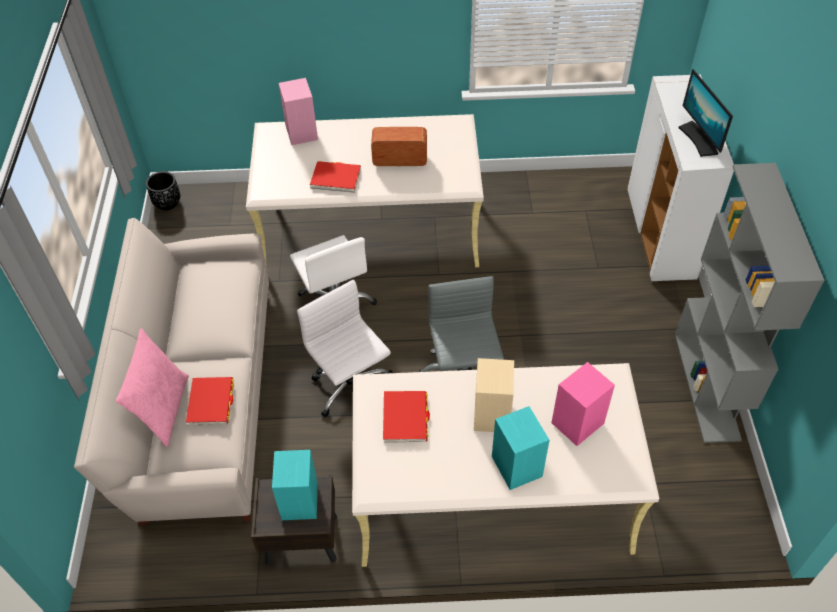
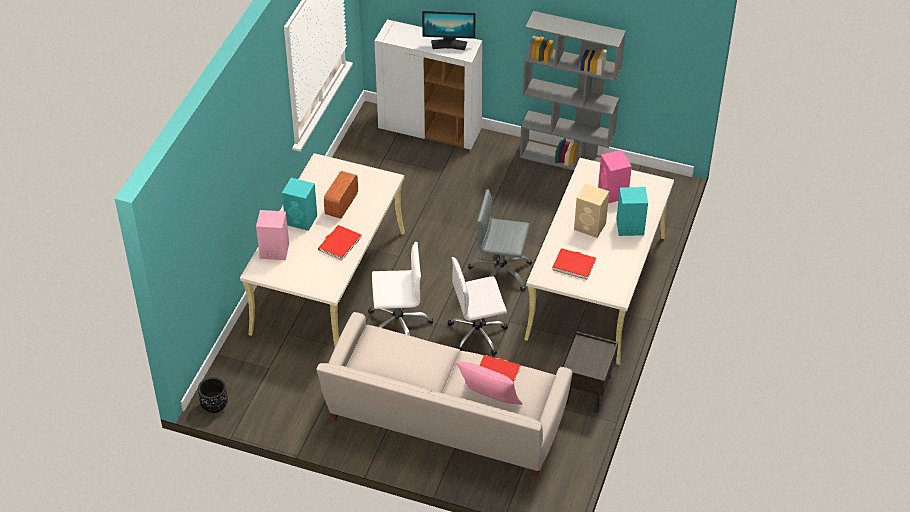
camera: 70 degrees left, 5 degrees down
(299, 502) = (589, 353): turquoise speaker -> turquoise speaker (302, 220)

